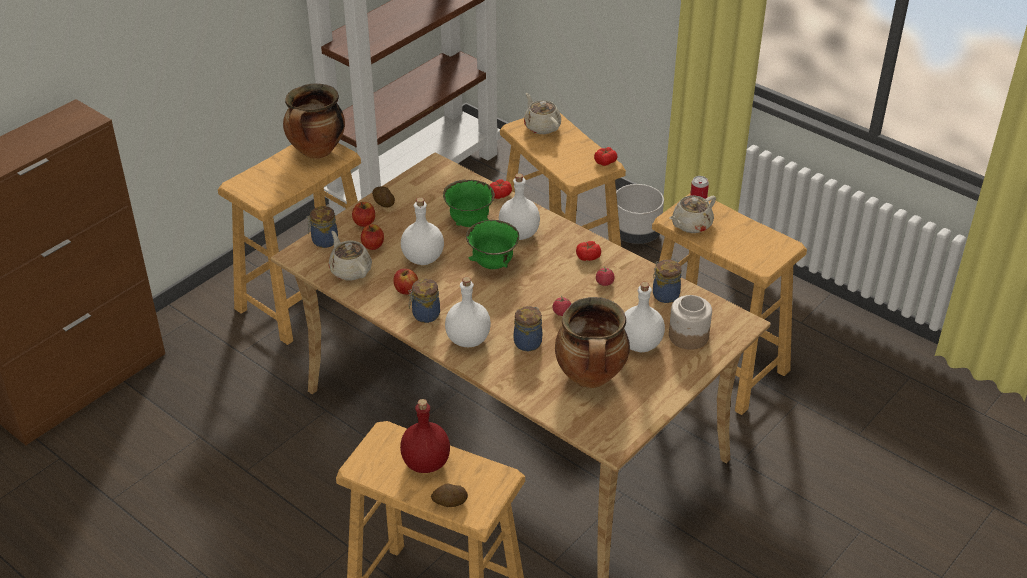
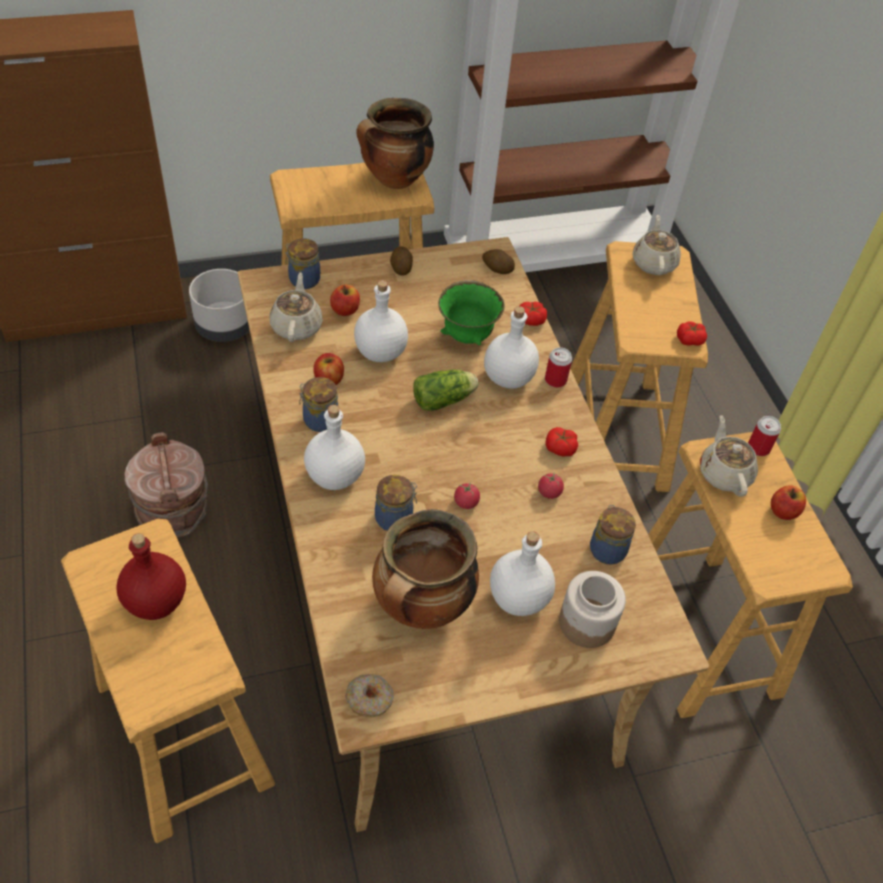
camera: 30 degrees right, 10 degrees up
(291, 483) = (174, 511): none -> brown bucket
(364, 222) = (362, 280): apple -> apple (783, 511)
(449, 503) = (130, 669): potato -> potato (497, 269)
(492, 265) = (445, 399): green bowl -> lettuce
(549, 221) = (555, 380): none -> can
(607, 435) = (369, 699): none -> donut
(636, 234) = (735, 433): grey planter -> grey planter (225, 327)
(691, 225) = (724, 473): beige teapot -> beige teapot turned 90 degrees clockwise

